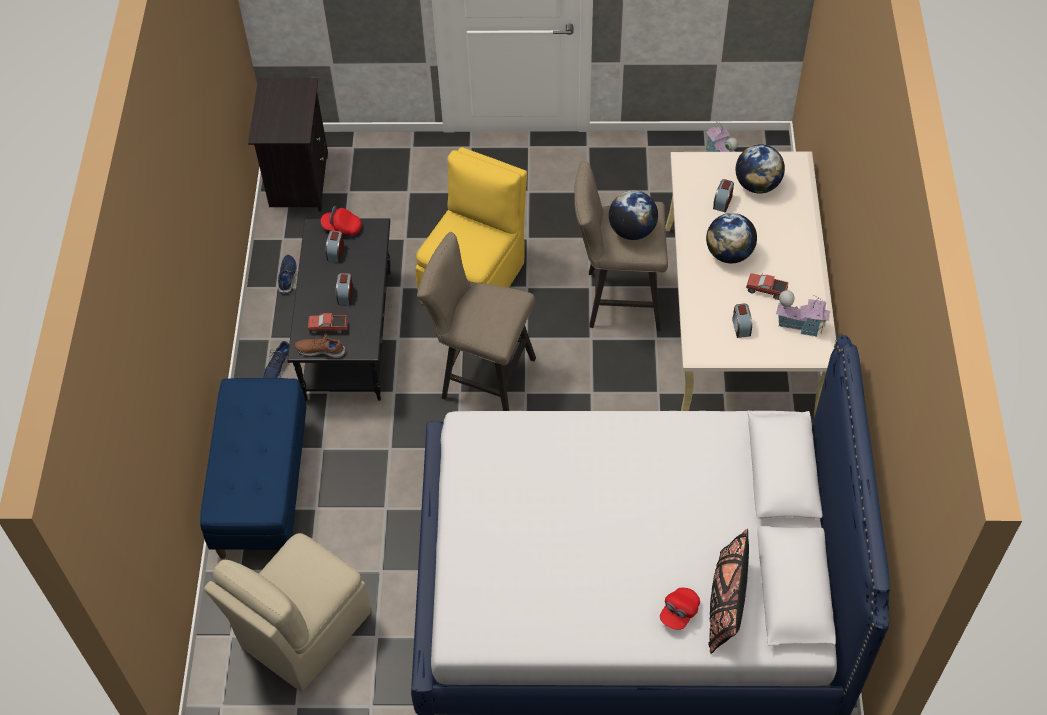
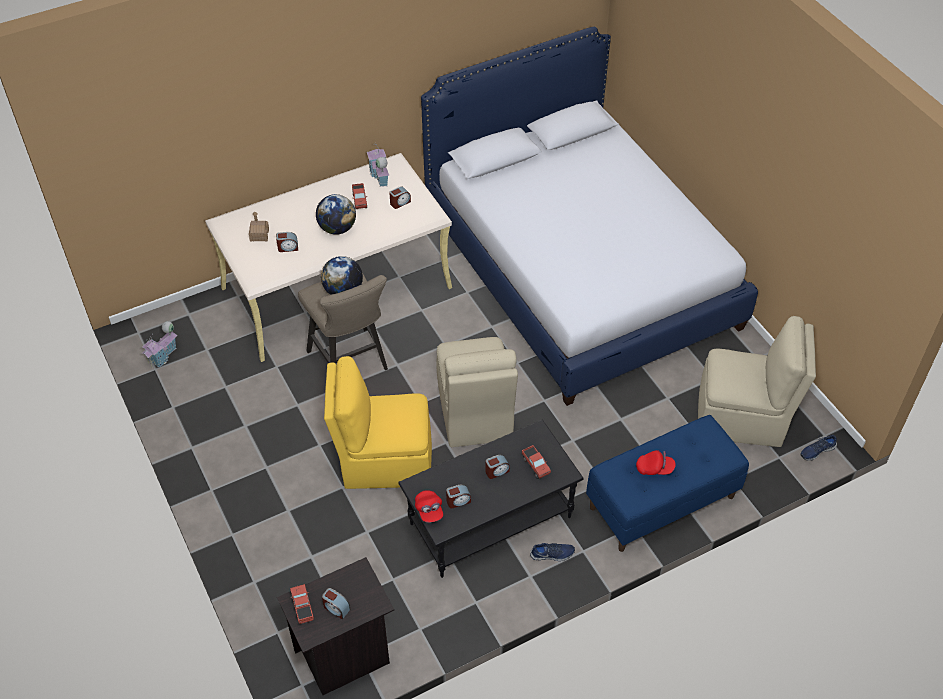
camera: 120 degrees left, 5 degrees down
(278, 108) = (336, 608): none -> alarm clock
(288, 276) = (459, 599): blue shoe -> blue shoe (817, 450)
(295, 89) = (302, 607): none -> toy truck
(320, 350) = (559, 460): brown shoe -> none
(481, 378) = (474, 413): beige stool -> beige chair
(679, 612) = (625, 169): red cap -> red cap (654, 468)
(726, 602) = (602, 154): black pillow -> none
(757, 185) = (259, 235): globe -> toy house

